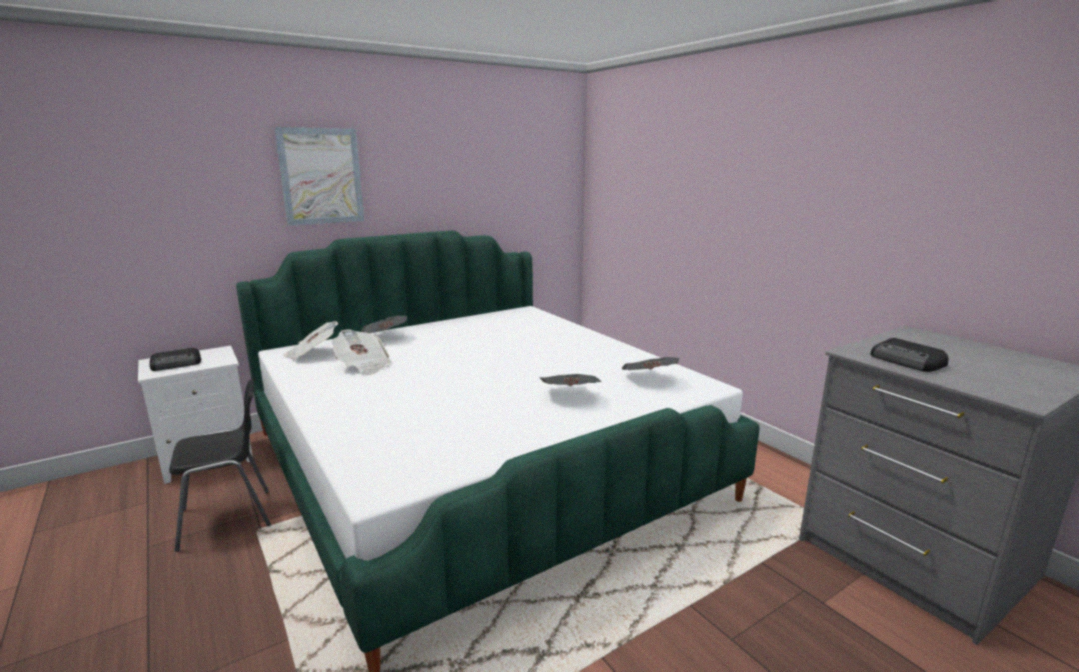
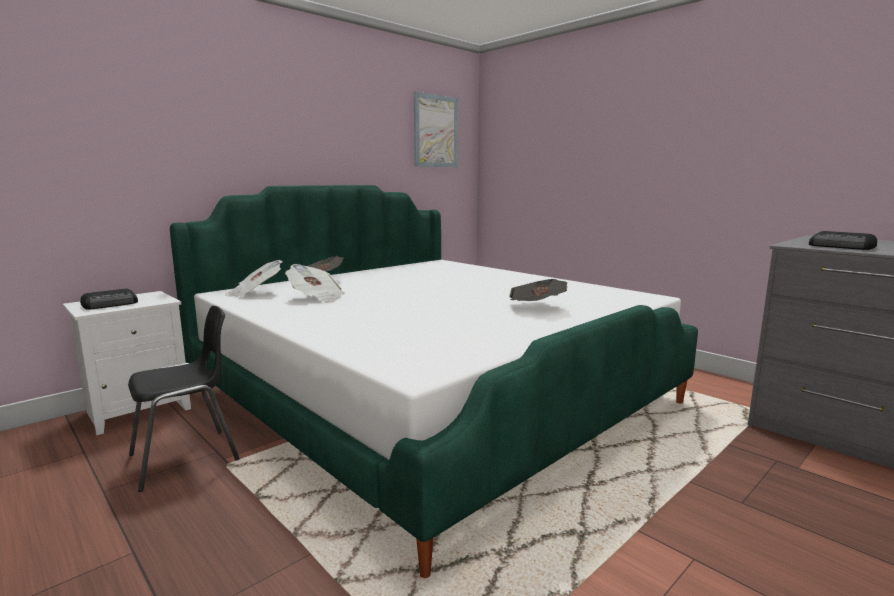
camera: 10 degrees left, 5 degrees down
(321, 176) = (253, 123): picture -> picture (435, 131)
(648, 379) = (595, 295): newspaper -> none

